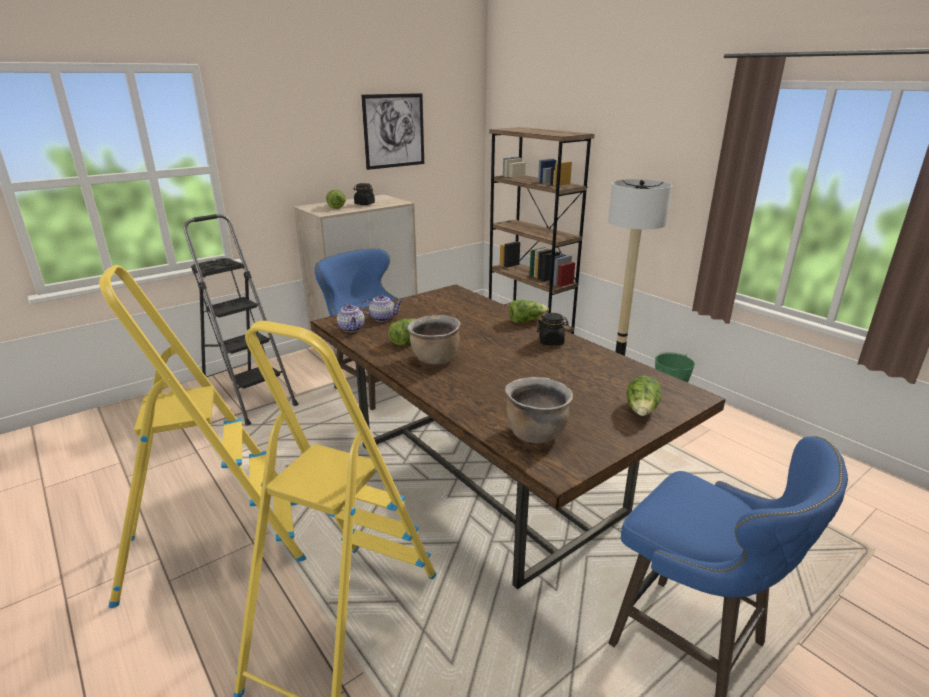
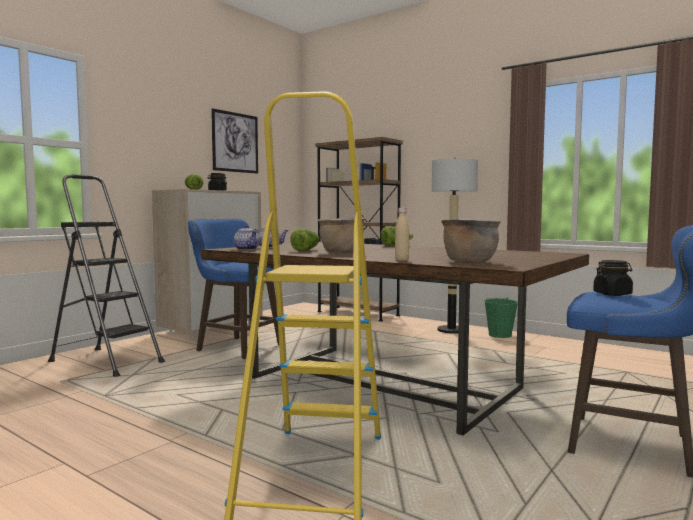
camera: 15 degrees left, 20 degrees down
(215, 549) = (130, 449): yellow step ladder -> none
(468, 412) = (401, 260): none -> beige bottle
(551, 341) = (428, 248): black jar -> black jar (612, 294)
(642, 410) = (537, 256): lettuce -> none

